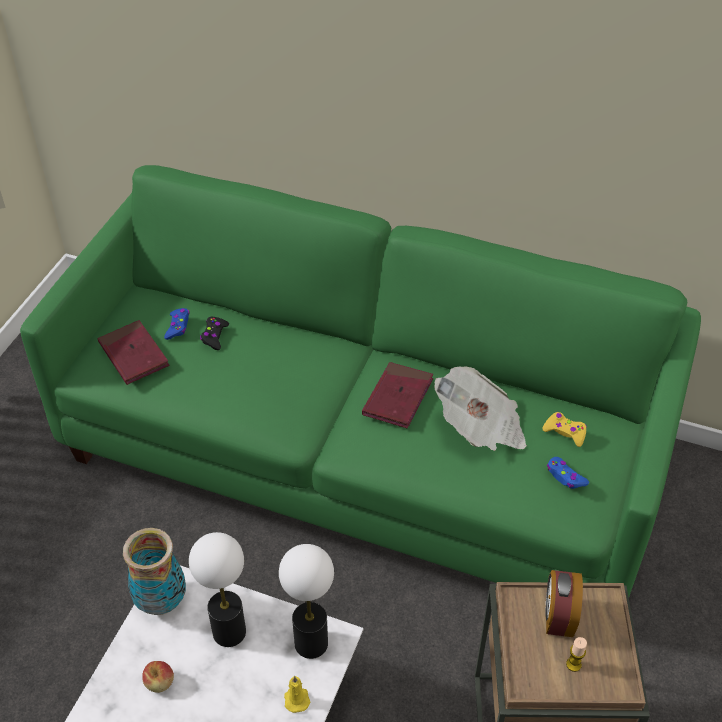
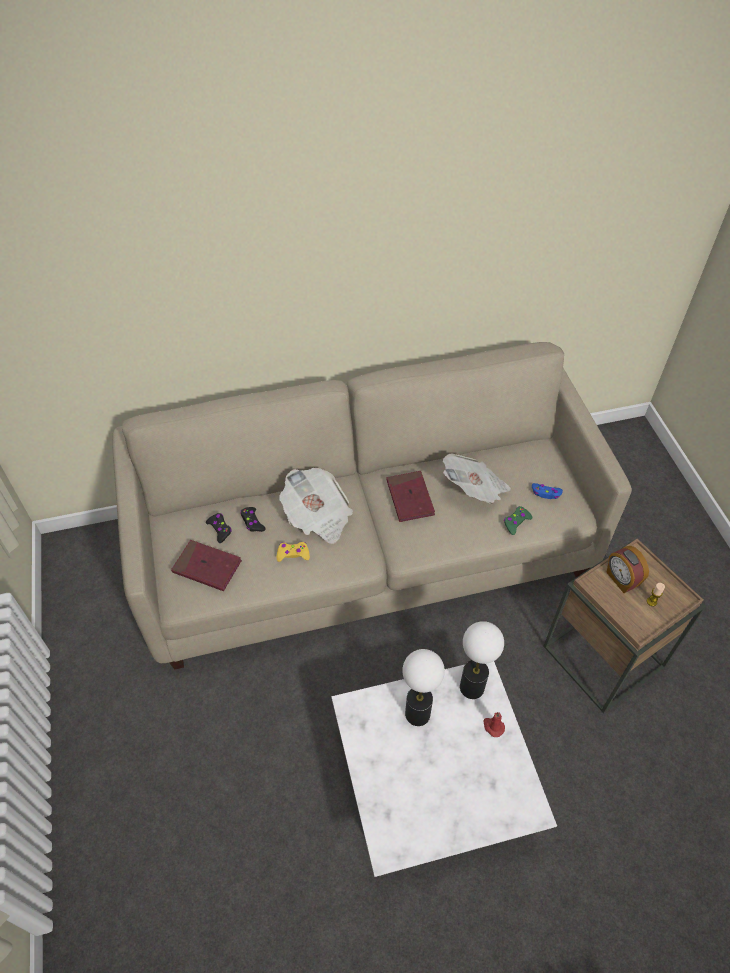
camera: 35 degrees left, 5 degrees up
(160, 682) = (404, 775): apple -> none
(161, 600) = (356, 723): vase -> none
(178, 327) = (220, 529): blue game controller -> black game controller
(283, 365) = (317, 517): none -> newspaper
(296, 698) = (493, 726): yellow candle -> red candle
(363, 452) = (365, 548): green sofa -> beige sofa
(497, 488) = (516, 522): none -> green game controller
(565, 432) = (522, 465): yellow game controller -> yellow game controller (293, 554)

